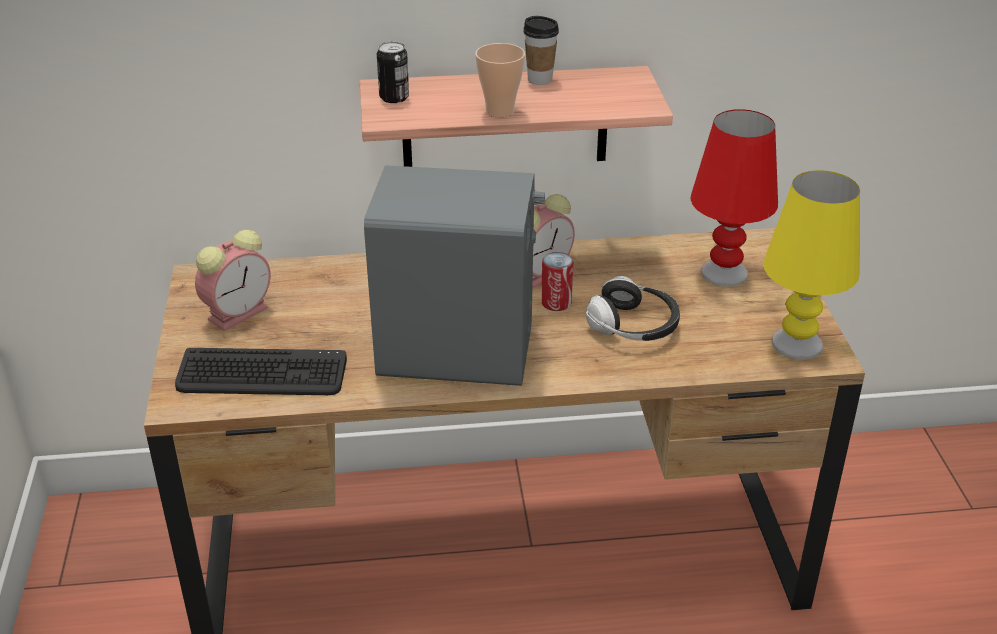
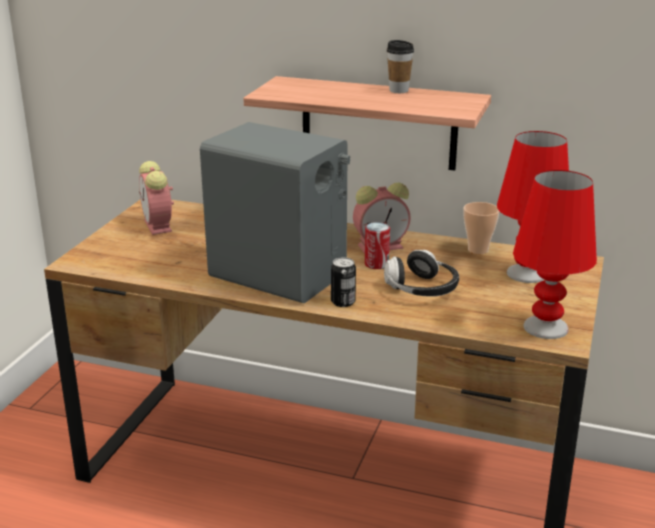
camera: 25 degrees right, 10 degrees down
(239, 312) = (159, 226): alarm clock -> alarm clock turned 90 degrees clockwise
(262, 375) = (139, 260): keyboard -> none
(394, 97) = (285, 86): can -> can (343, 302)
(500, 111) = (348, 101): cup -> cup (478, 250)
(797, 344) = (546, 327): yellow table lamp -> red table lamp

